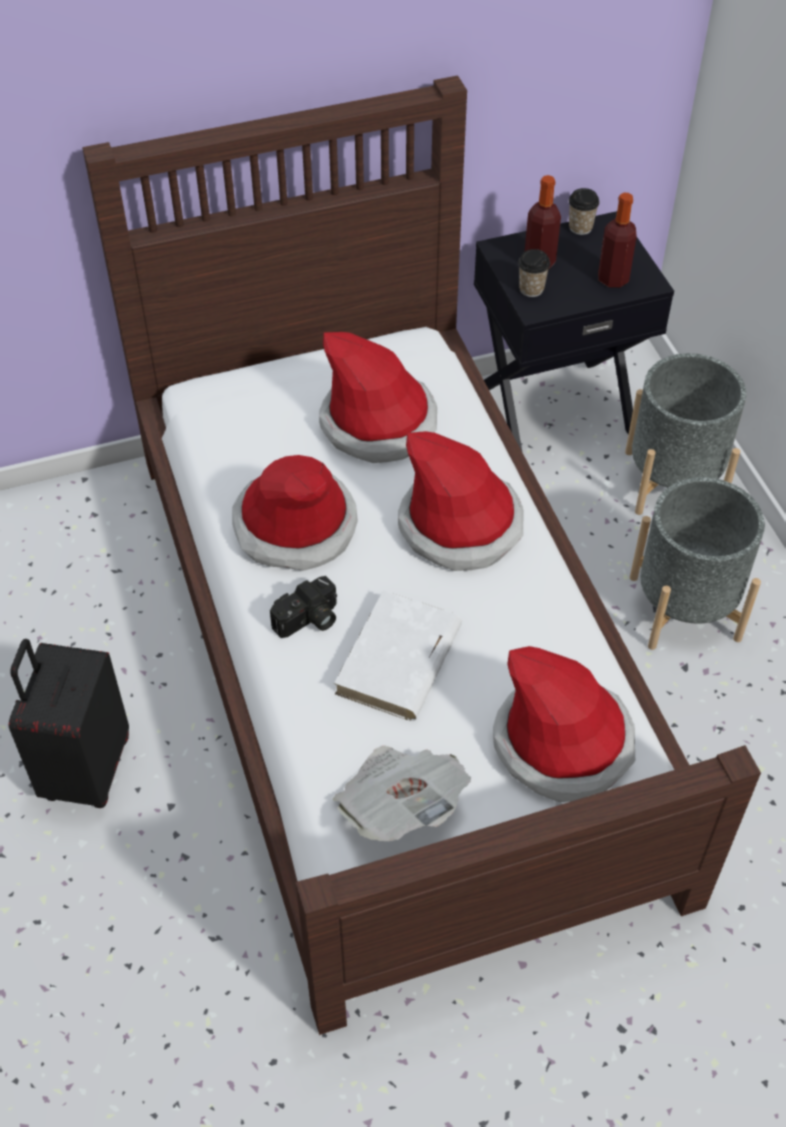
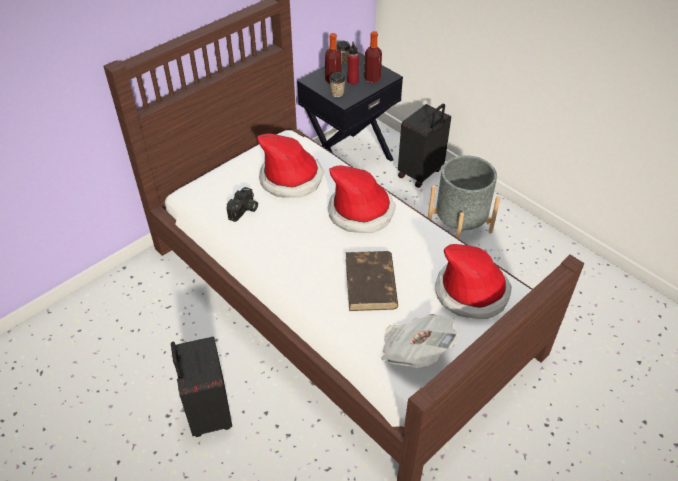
camera: 25 degrees left, 5 degrees down
(295, 525) = (279, 239): hat -> none
(309, 621) = (314, 281): camera -> camera (244, 211)
(398, 661) = (371, 284): white book -> brown book
(574, 273) = (353, 81): none -> red bottle
(673, 481) = (421, 173): grey planter -> black suitcase

